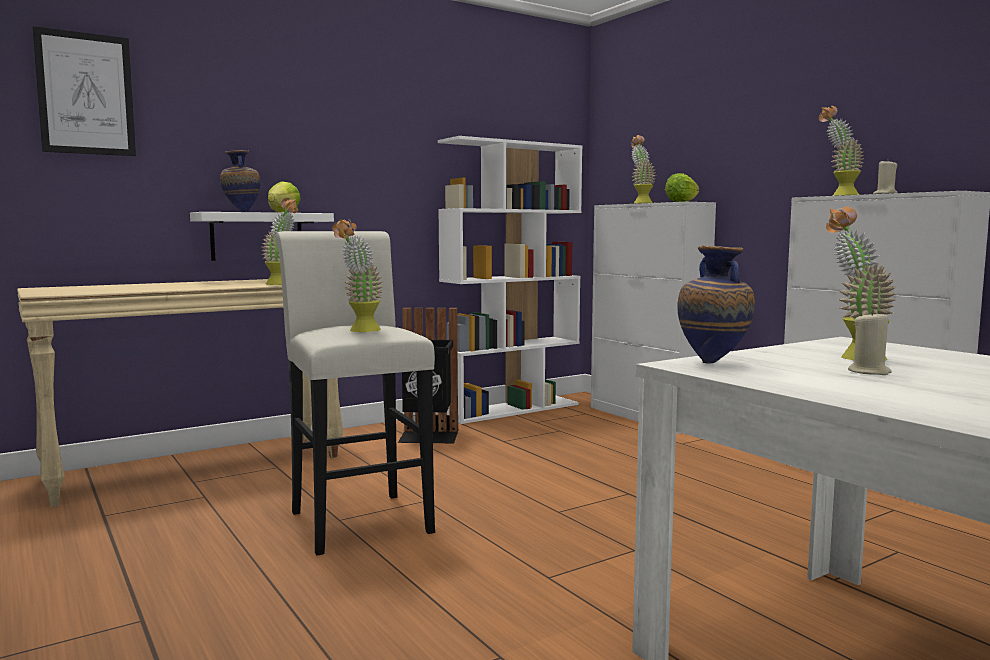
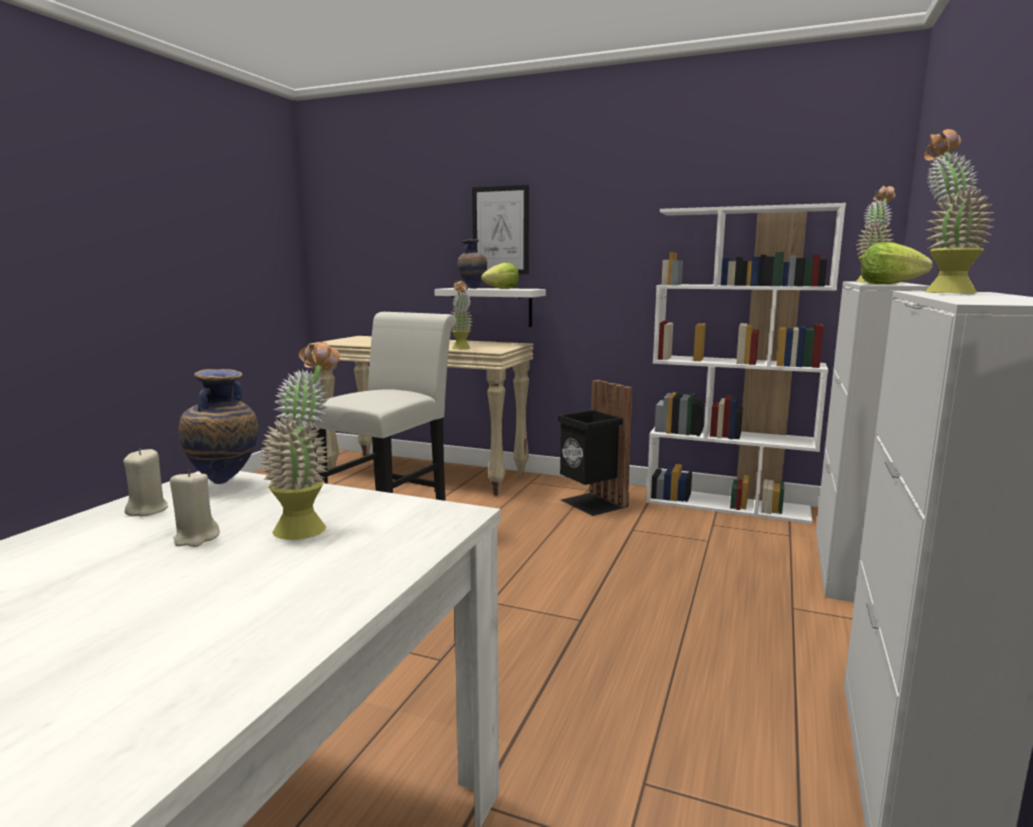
camera: 55 degrees right, 5 degrees up
(86, 94) = (395, 206): picture -> picture (500, 230)
(359, 331) = (358, 396): potted plant -> none
(885, 194) = (973, 296): beige candle -> beige candle (147, 510)

